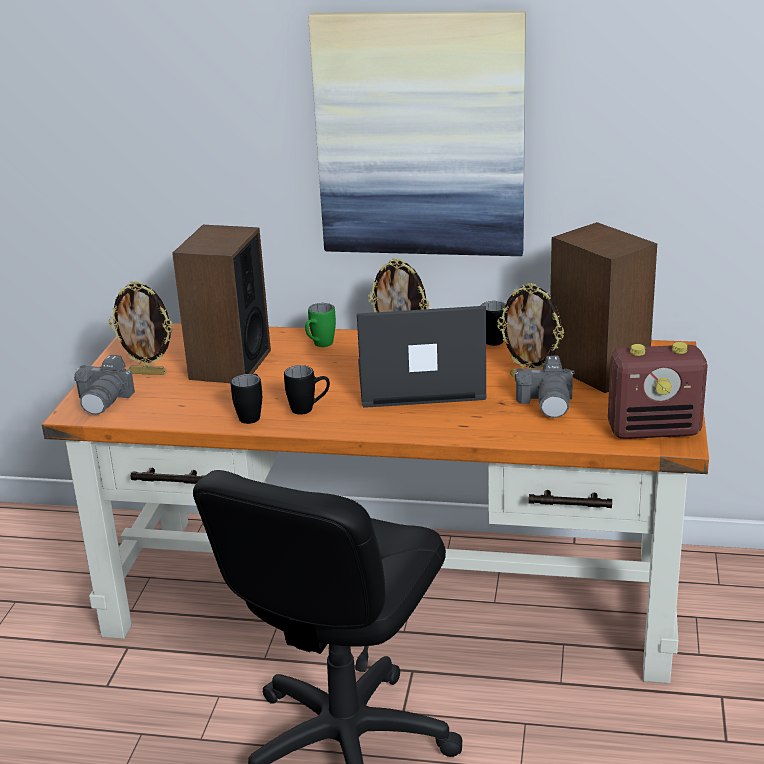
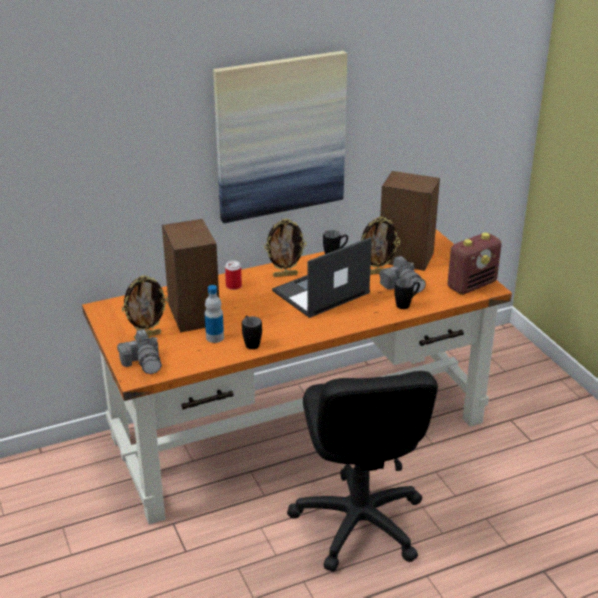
camera: 35 degrees left, 5 degrees up
(218, 397) = (215, 337): none -> bottle
(309, 409) = (280, 328): black mug -> black mug (406, 304)
(319, 345) = (233, 286): green mug -> can

